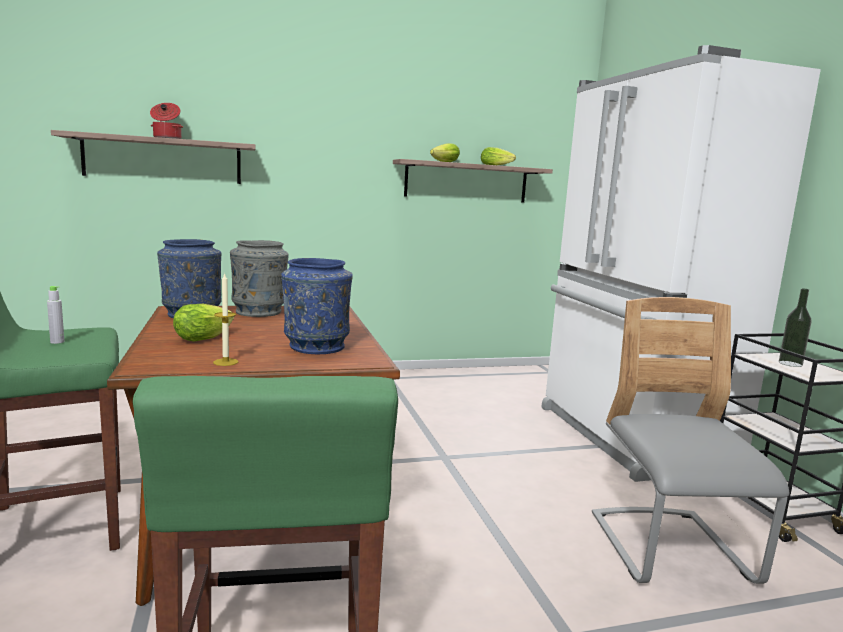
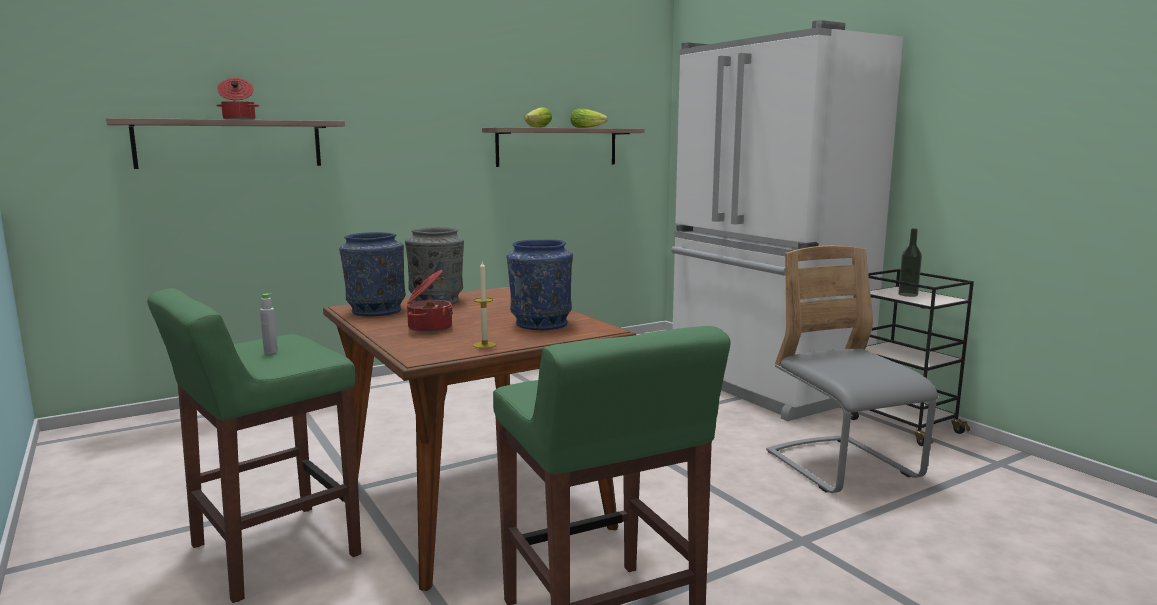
camera: 15 degrees left, 0 degrees up
(207, 337) = (428, 328): lettuce -> cooking pot

